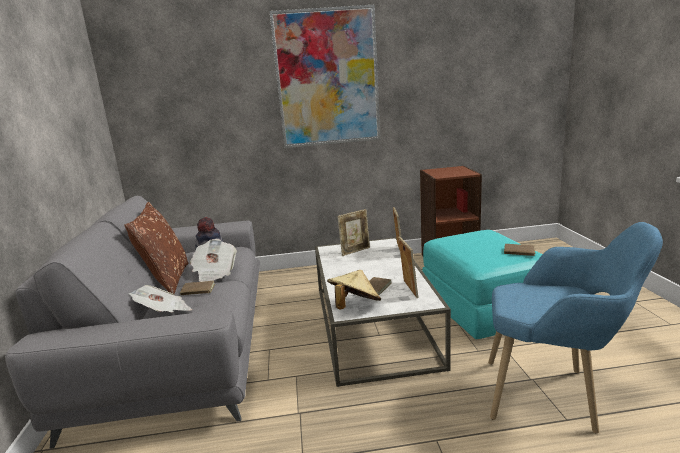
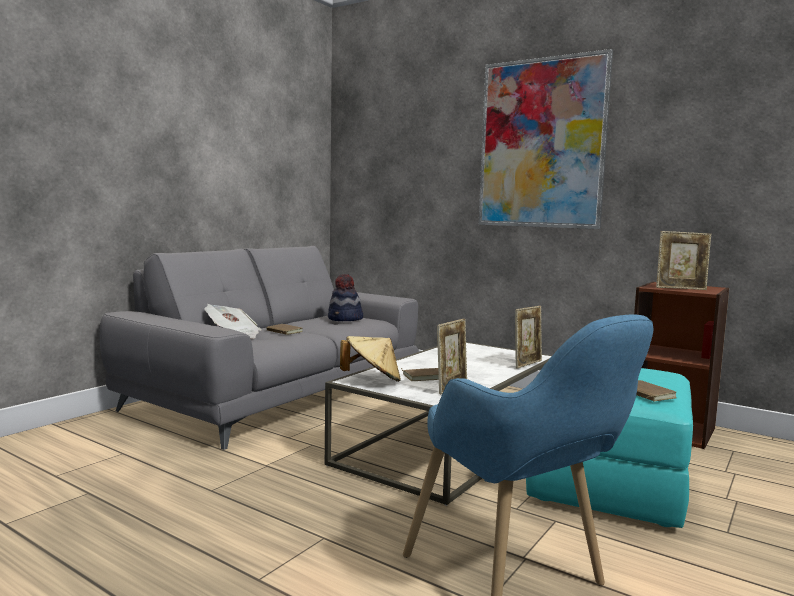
camera: 40 degrees right, 10 degrees down
(166, 280) = (282, 322): brown pillow -> none
(214, 272) = (322, 327): newspaper -> none
(355, 251) = (481, 352): picture frame -> picture frame (681, 288)

